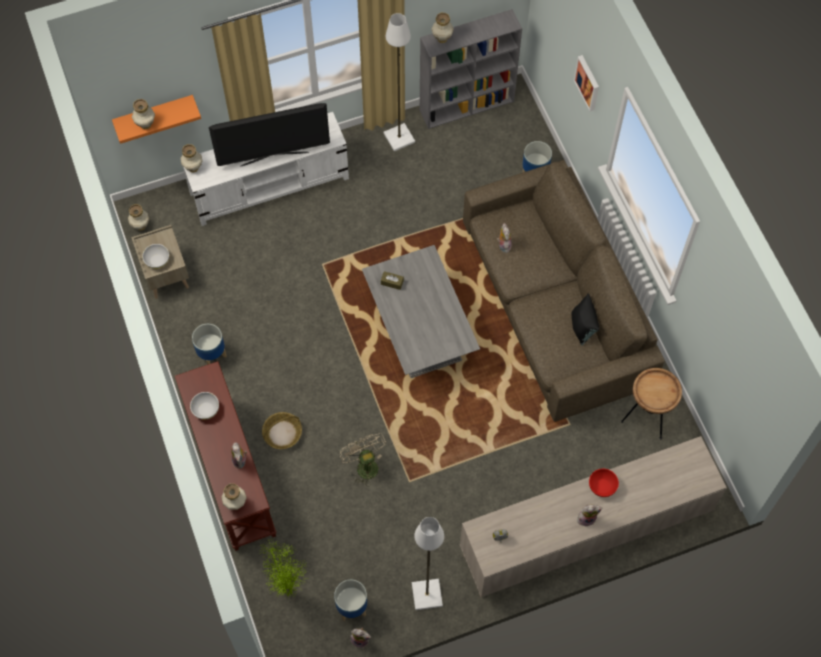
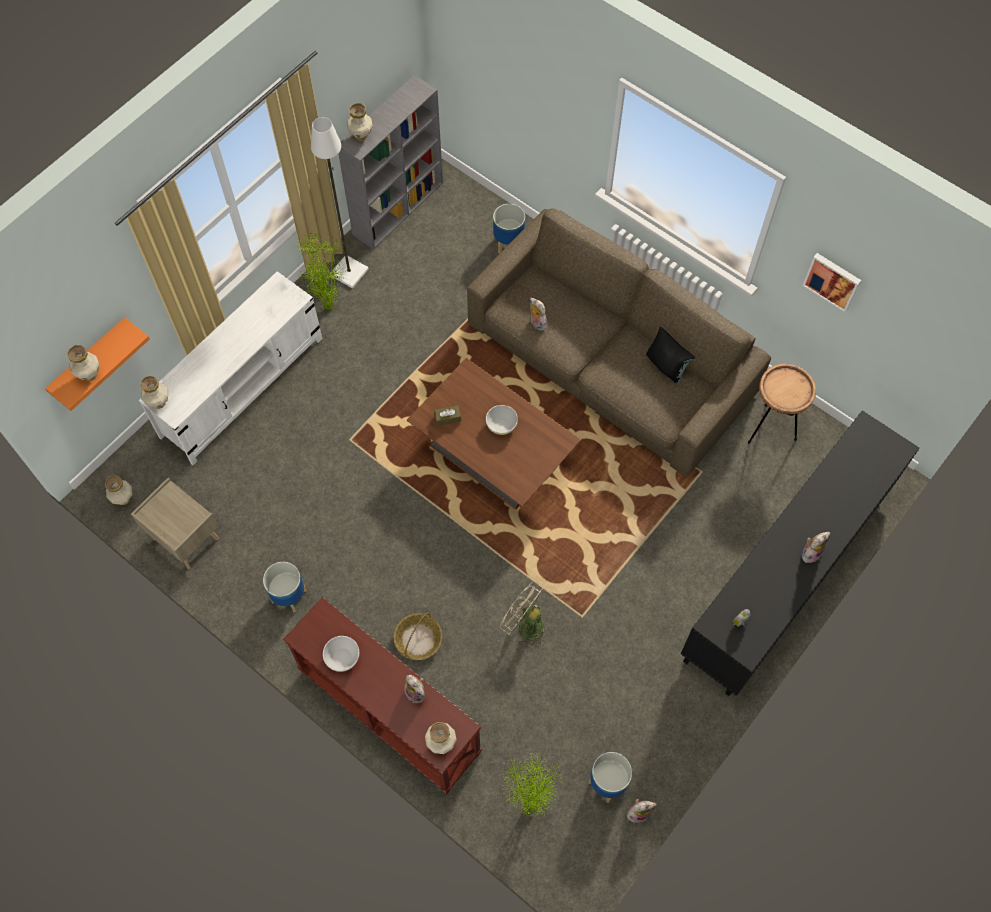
camera: 30 degrees left, 0 degrees up
(157, 260) = (175, 524): white bowl -> white bowl (501, 425)
(274, 158) = (243, 349): television -> none
(367, 158) = (329, 308): none -> potted plant
(420, 330) = (494, 456): grey coffee table -> brown coffee table
(427, 595) = (675, 724): white floor lamp -> none
(585, 534) = (787, 573): beige cabinet -> black cabinet
(588, 82) = (551, 106): picture -> picture (832, 281)
(602, 486) = (804, 511): red bowl -> none

